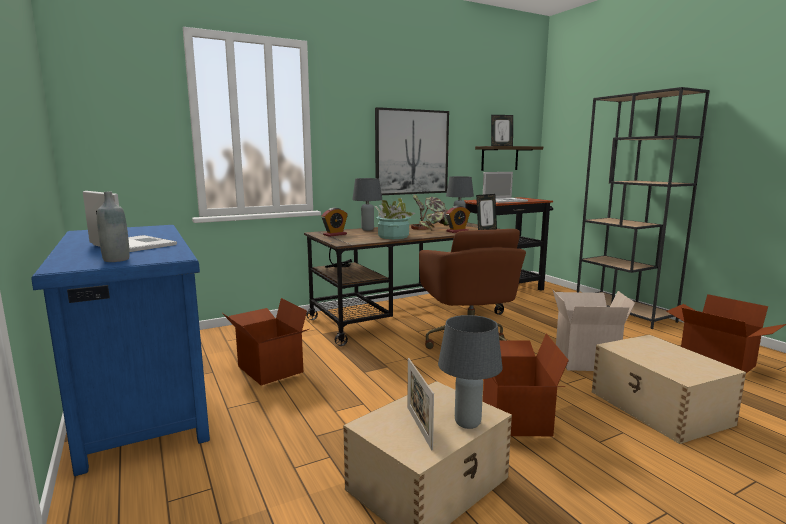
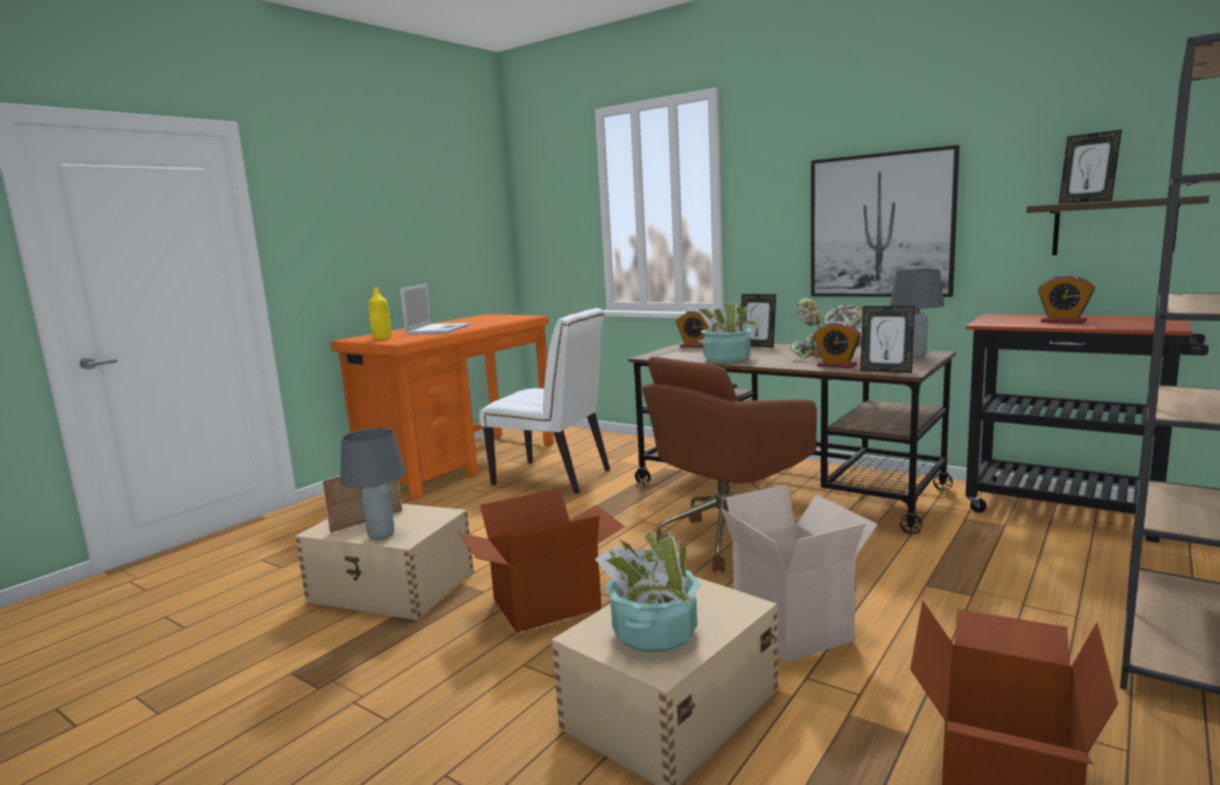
camera: 65 degrees right, 0 degrees up
(116, 260) = (382, 338): grey bottle -> yellow bottle
(140, 399) = (461, 462): blue desk -> orange desk
(269, 369) = (550, 477): cardboard box -> white chair
(367, 229) = (757, 346): grey table lamp -> picture frame
(505, 200) = (1063, 321): laptop -> alarm clock
(681, 362) = (654, 632): none -> potted plant

